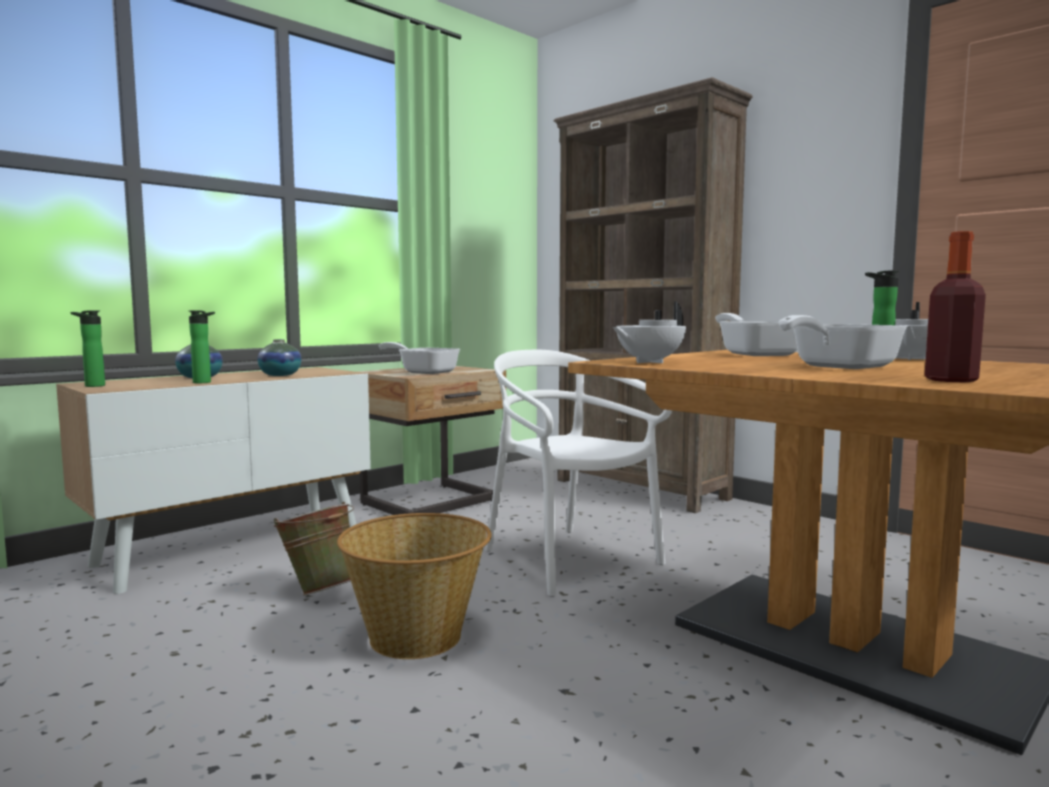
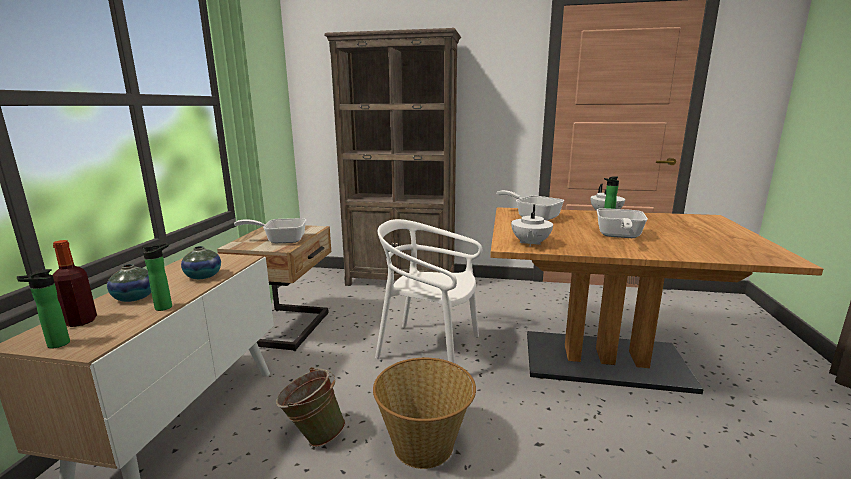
camera: 35 degrees left, 10 degrees up
(950, 380) = (696, 249): bottle -> bottle (81, 321)

